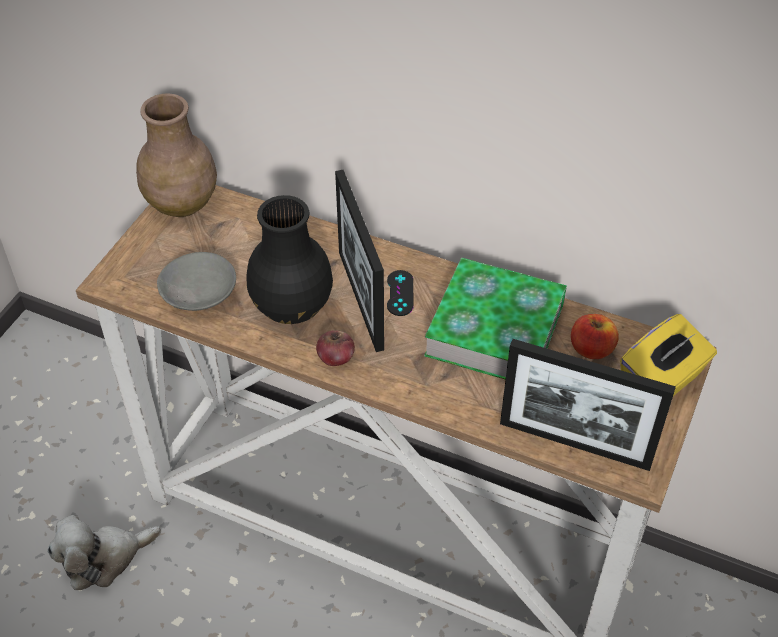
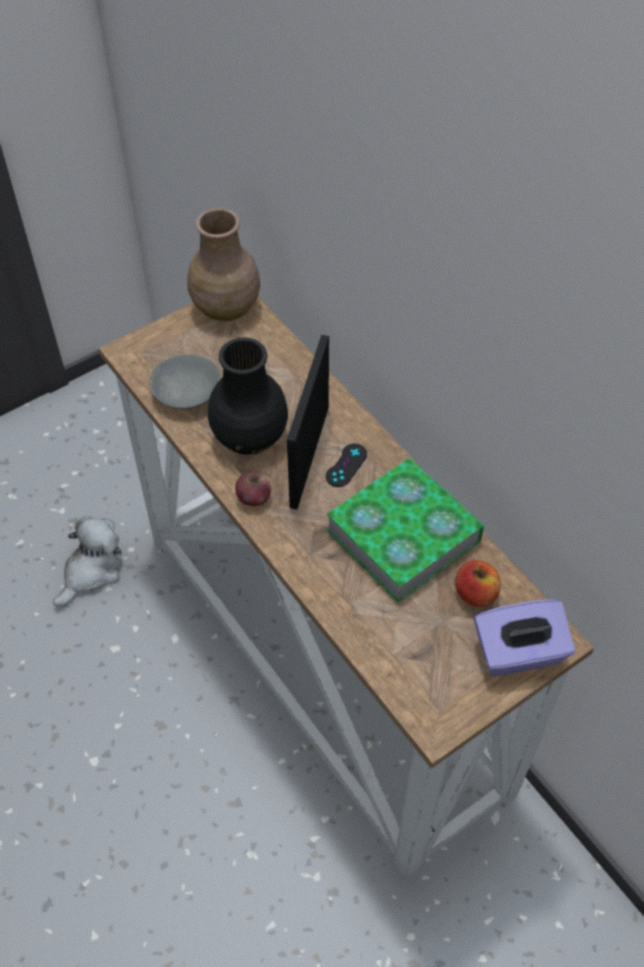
camera: 30 degrees right, 5 degrees up
(104, 559) = (92, 571): plush toy -> plush toy turned 120 degrees clockwise
(574, 443) = (397, 670): picture frame -> none
(662, 380) = (519, 653): yellow tissue box -> purple tissue box

